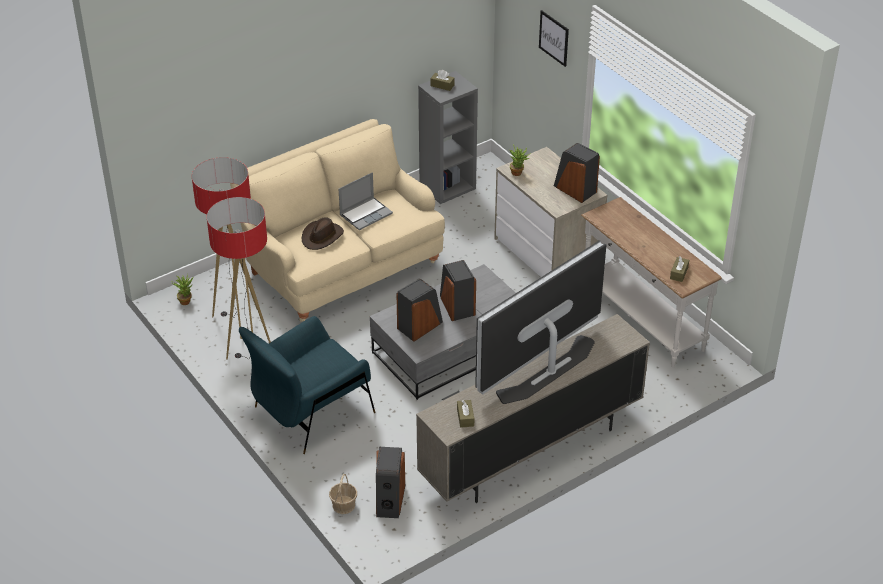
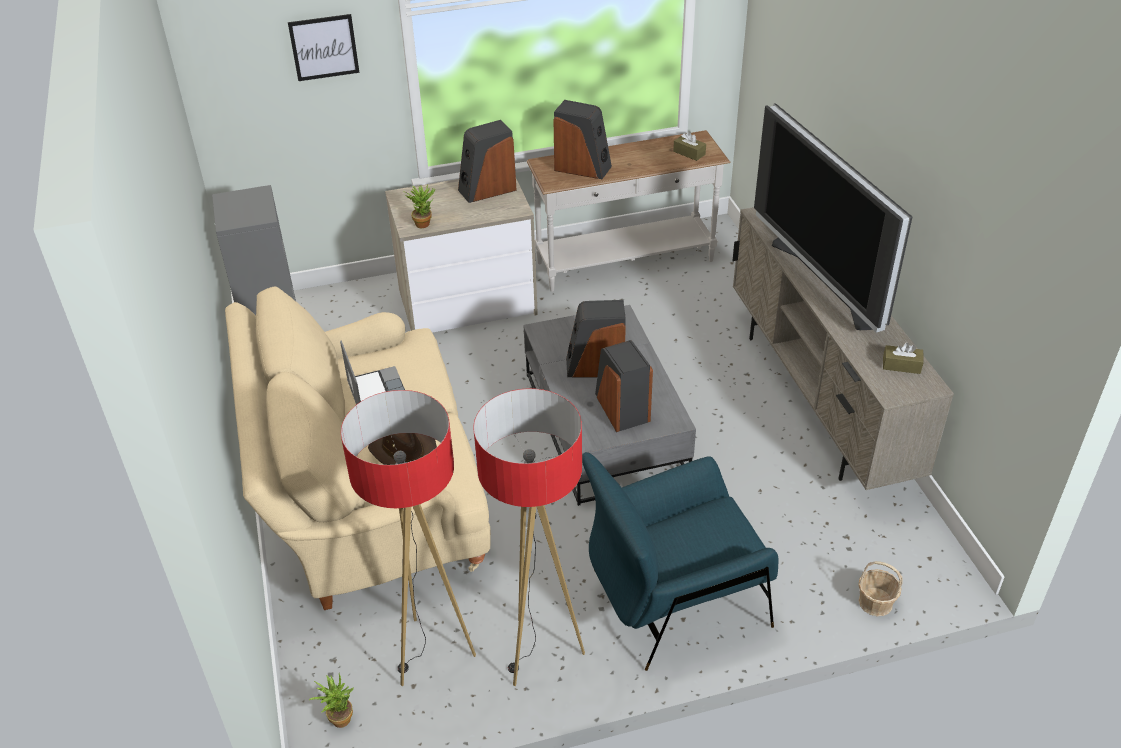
camera: 70 degrees left, 0 degrees up
(311, 412) = (675, 600): blue armchair -> blue armchair turned 90 degrees clockwise
(389, 500) = (875, 550): speaker -> speaker (582, 167)
(442, 85) = (237, 211): brown tissue box -> none

